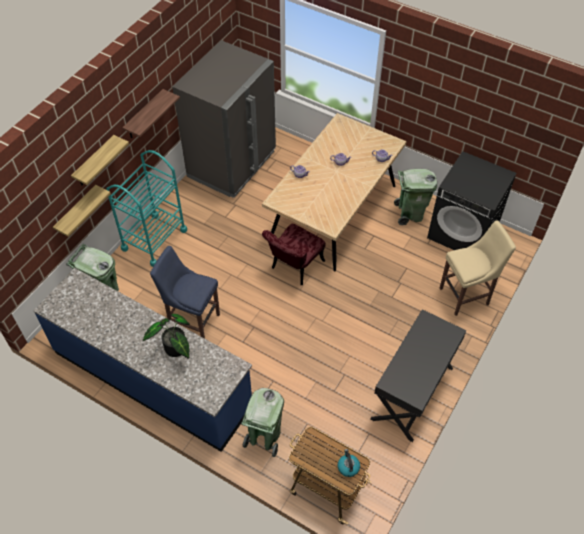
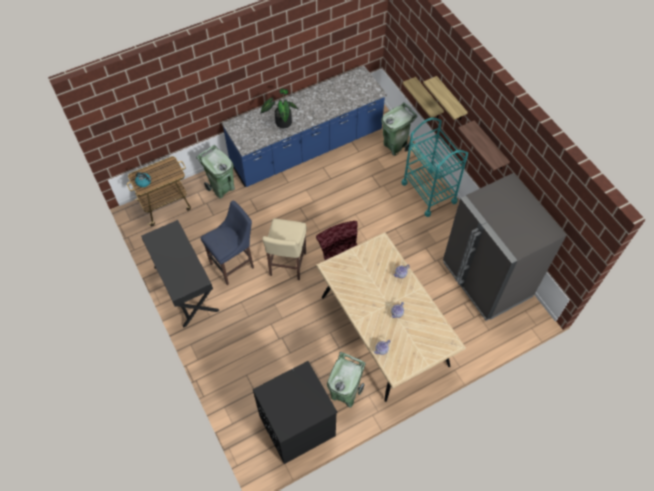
camera: 120 degrees right, 5 degrees up
(192, 321) = (337, 186): blue stool -> blue stool (234, 264)
(466, 296) = (233, 381): beige stool -> beige stool (287, 266)

